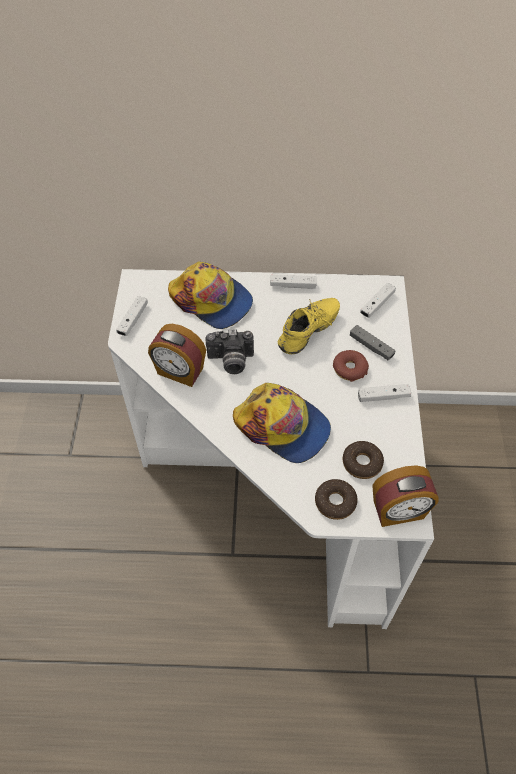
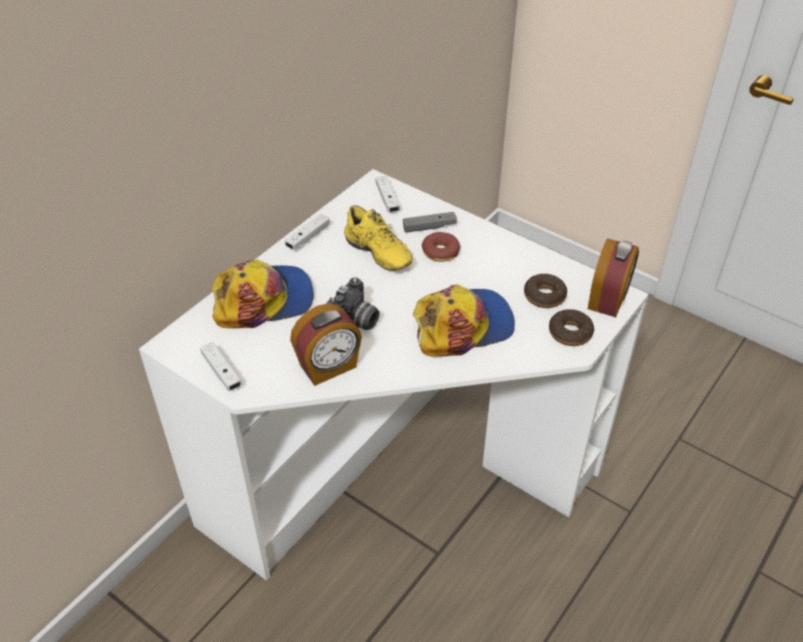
camera: 55 degrees left, 10 degrees down
(310, 333) = (375, 255): yellow shoe -> yellow shoe turned 150 degrees clockwise
(383, 396) = (488, 248): white game controller -> none

